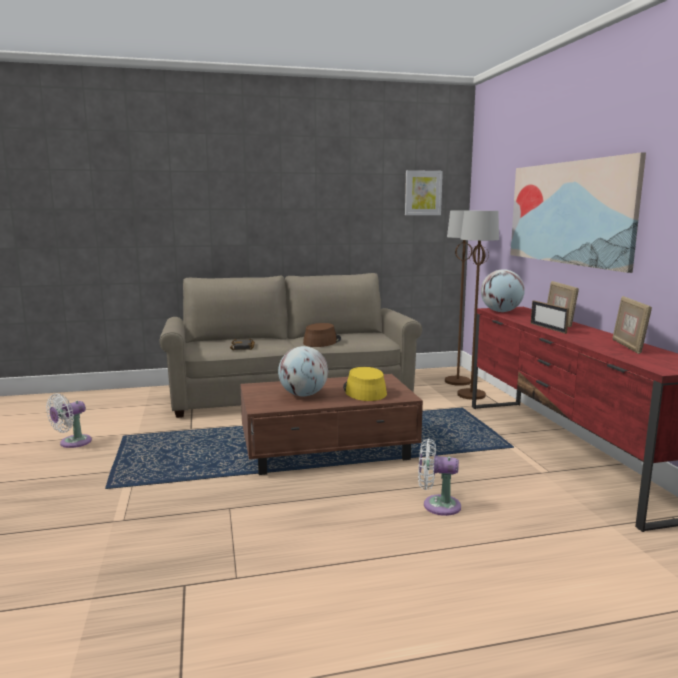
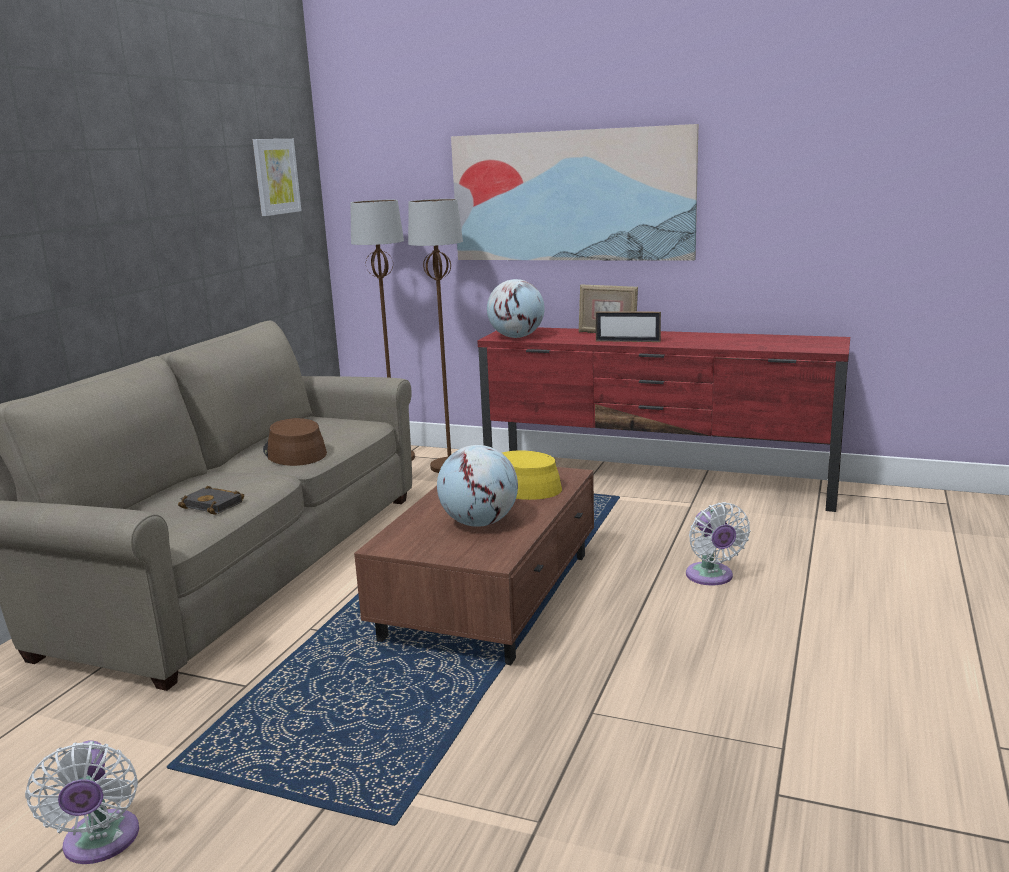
camera: 55 degrees left, 5 degrees up
(437, 505) = (711, 577): white fan -> white fan turned 60 degrees counterclockwise
(628, 346) = (741, 339): picture frame -> none

